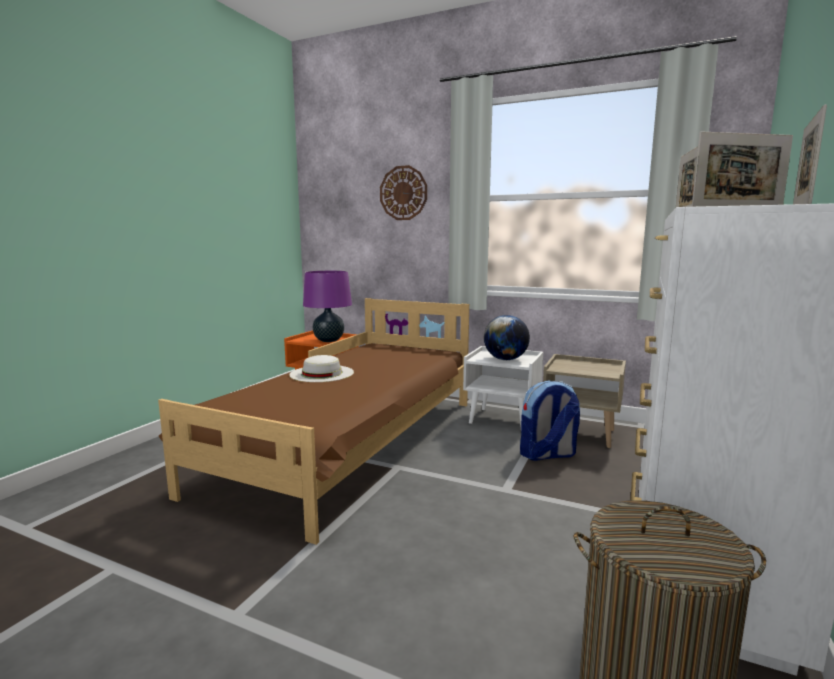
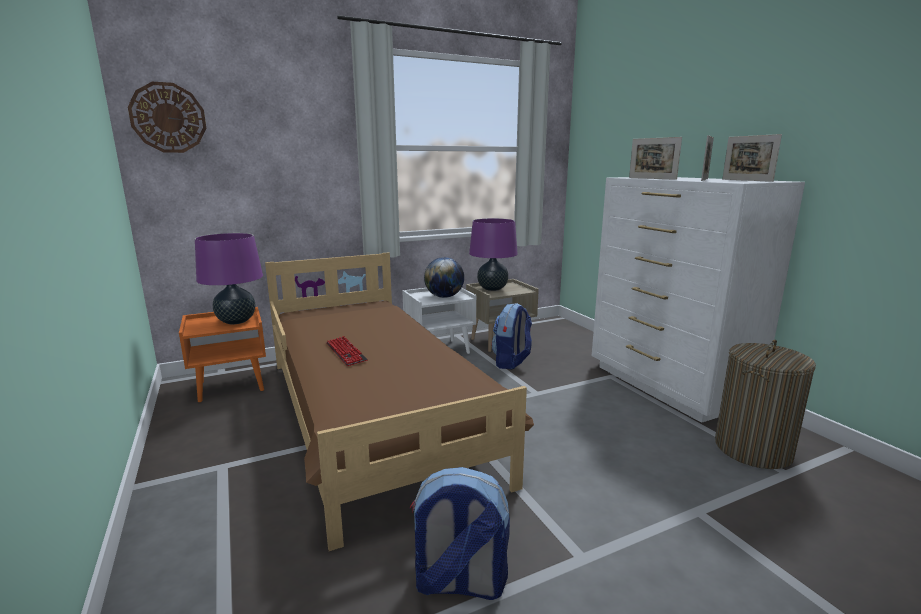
camera: 50 degrees left, 5 degrees up
(162, 562) = (459, 583): none -> backpack
(321, 373) = (346, 352): white hat -> keyboard
(403, 193) = (291, 137): wall clock -> wall clock (168, 118)
(576, 364) = (492, 289): none -> purple table lamp

